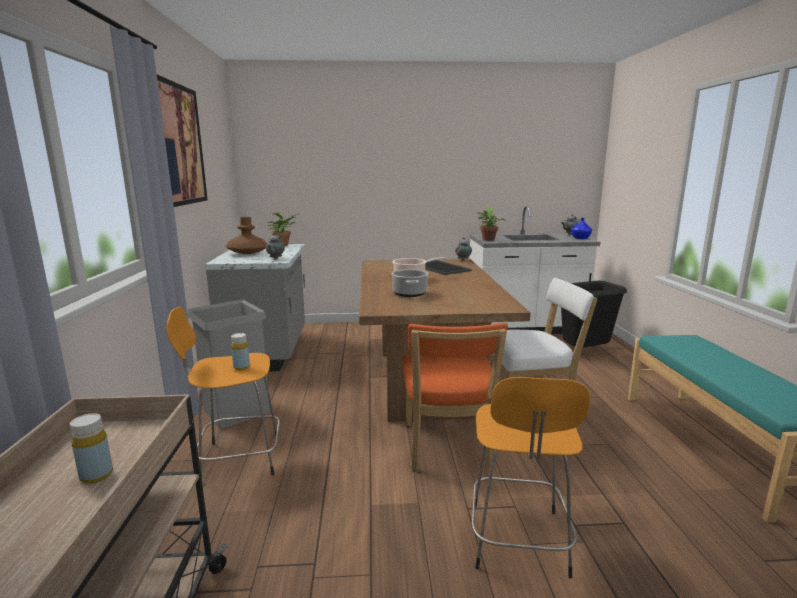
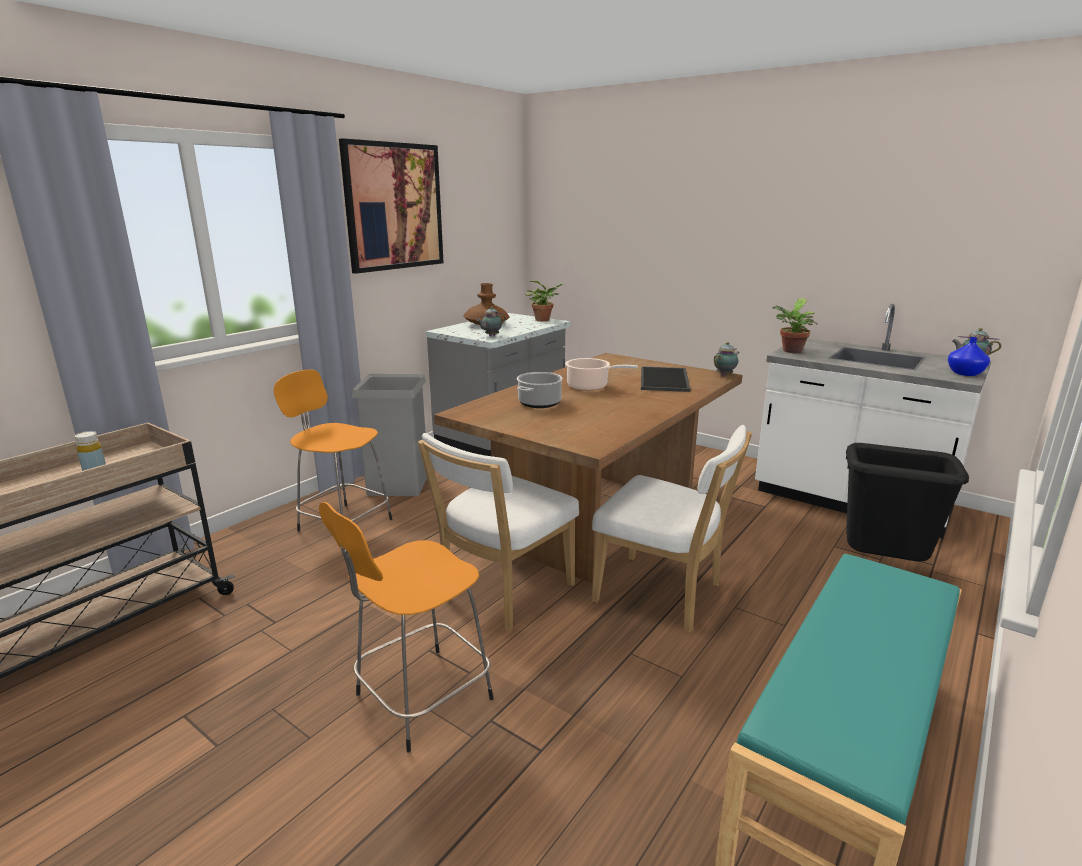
camera: 40 degrees right, 5 degrees up
(241, 367) = (341, 438): yellow bottle -> none
(447, 448) = (502, 593): orange chair -> white chair

